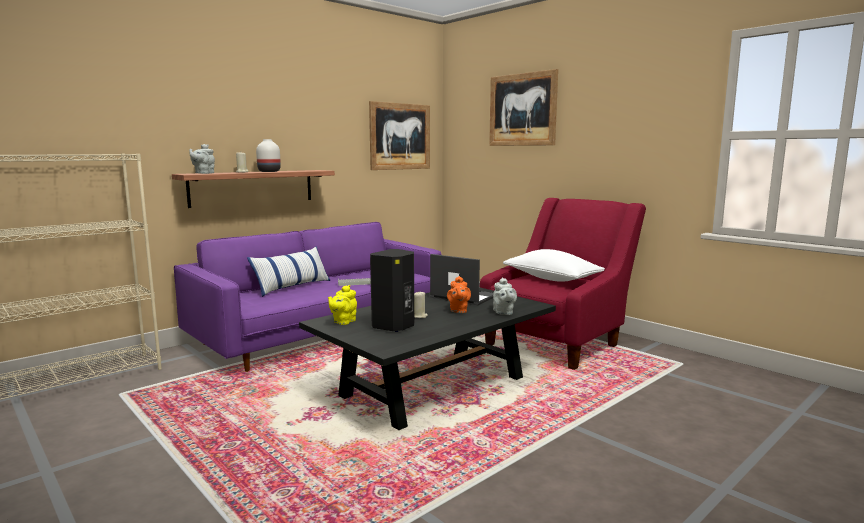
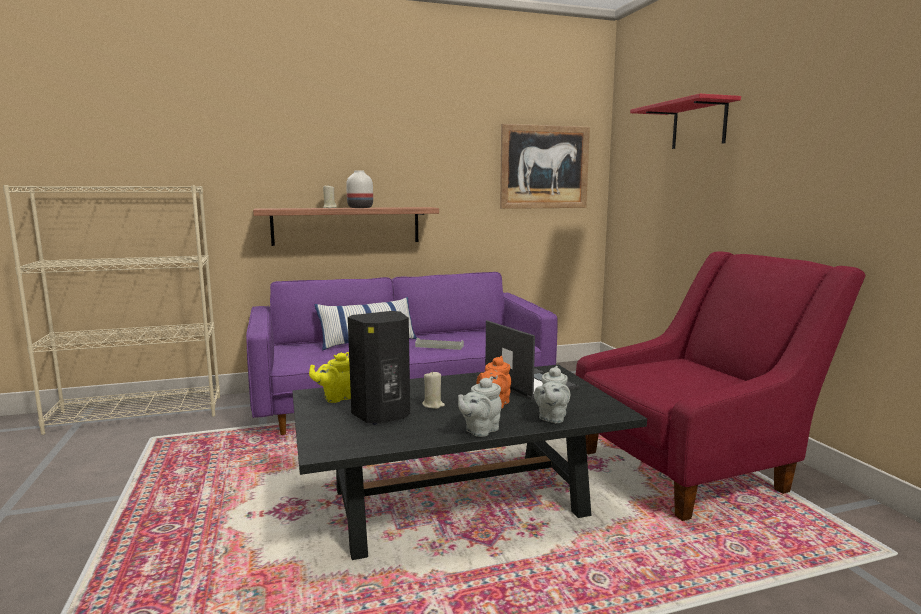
camera: 25 degrees right, 0 degrees up
(203, 173) = (282, 208): grey teapot -> grey teapot (480, 430)
(522, 110) = (699, 125): picture -> red shelf
(551, 279) = (685, 373): white pillow -> none

